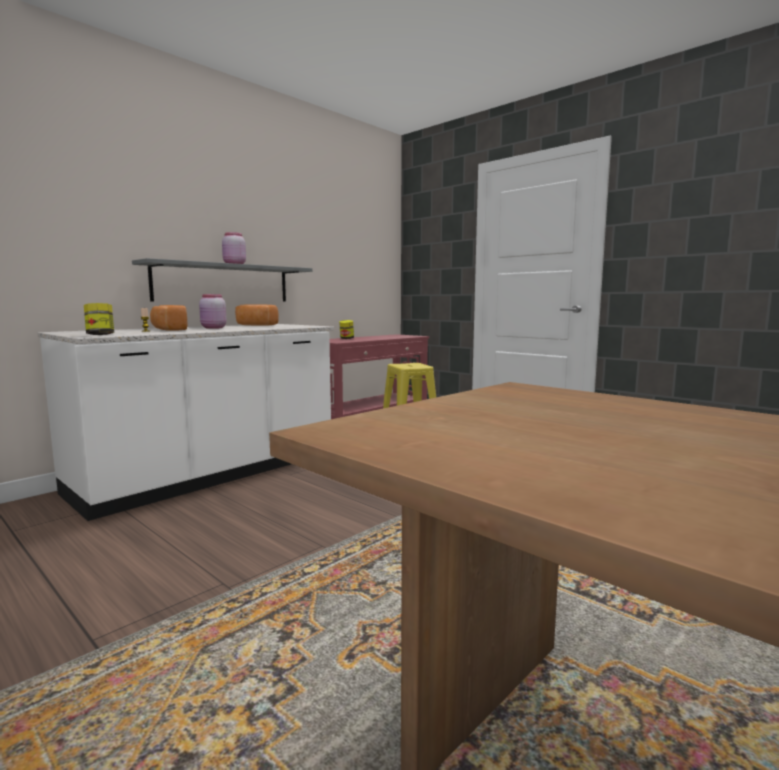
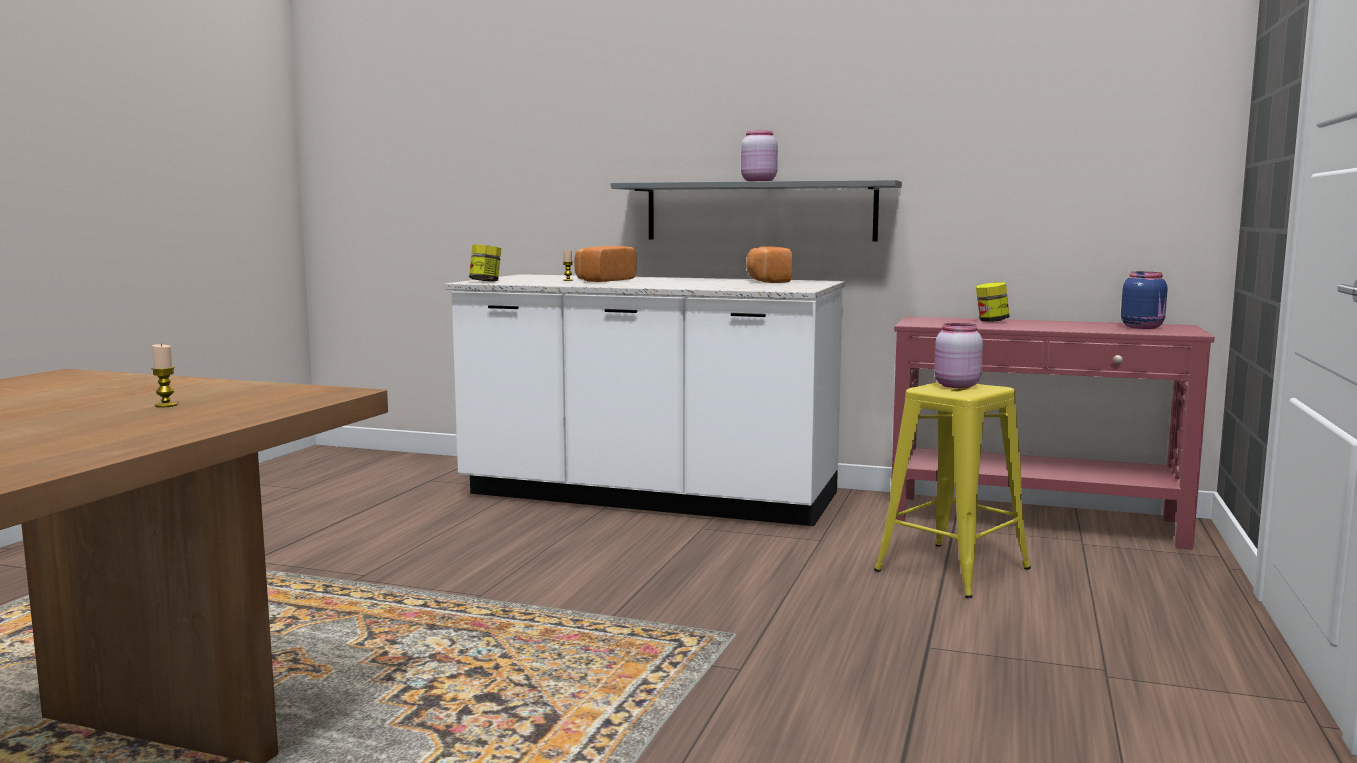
camera: 65 degrees right, 0 degrees up
(213, 328) = (666, 281): pink jar -> pink jar (955, 386)
(395, 336) = (1142, 327): none -> blue jar
(557, 407) = (166, 405): none -> candle

